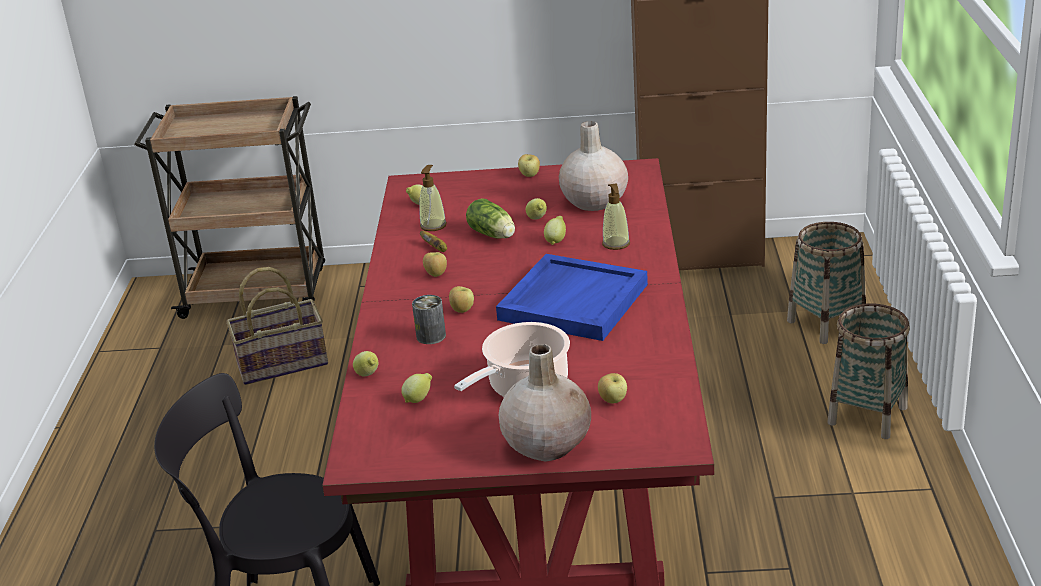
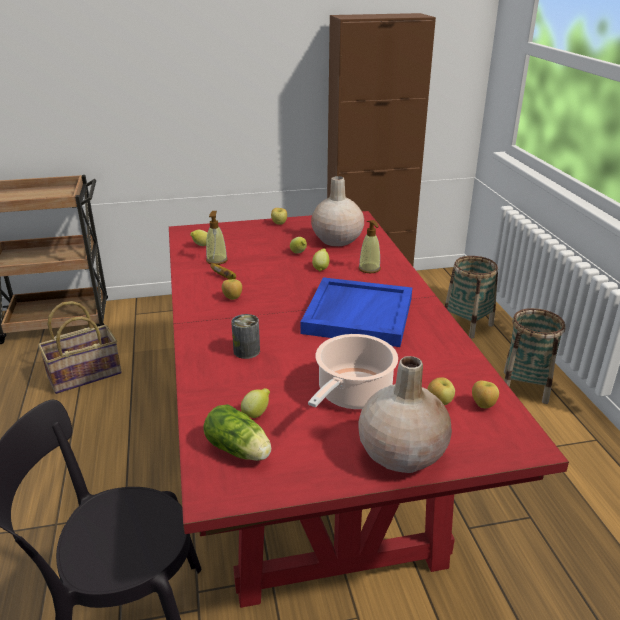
camera: 15 degrees left, 0 degrees up
(368, 375) = (199, 392): lemon -> none
(462, 310) = (266, 327): apple -> apple (483, 405)
(493, 235) = (269, 266): lettuce -> lettuce (240, 451)

